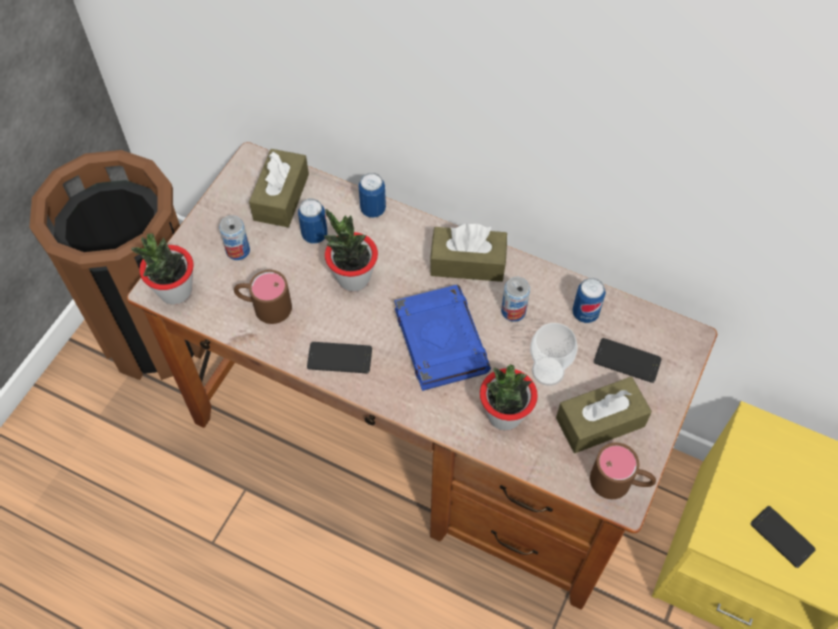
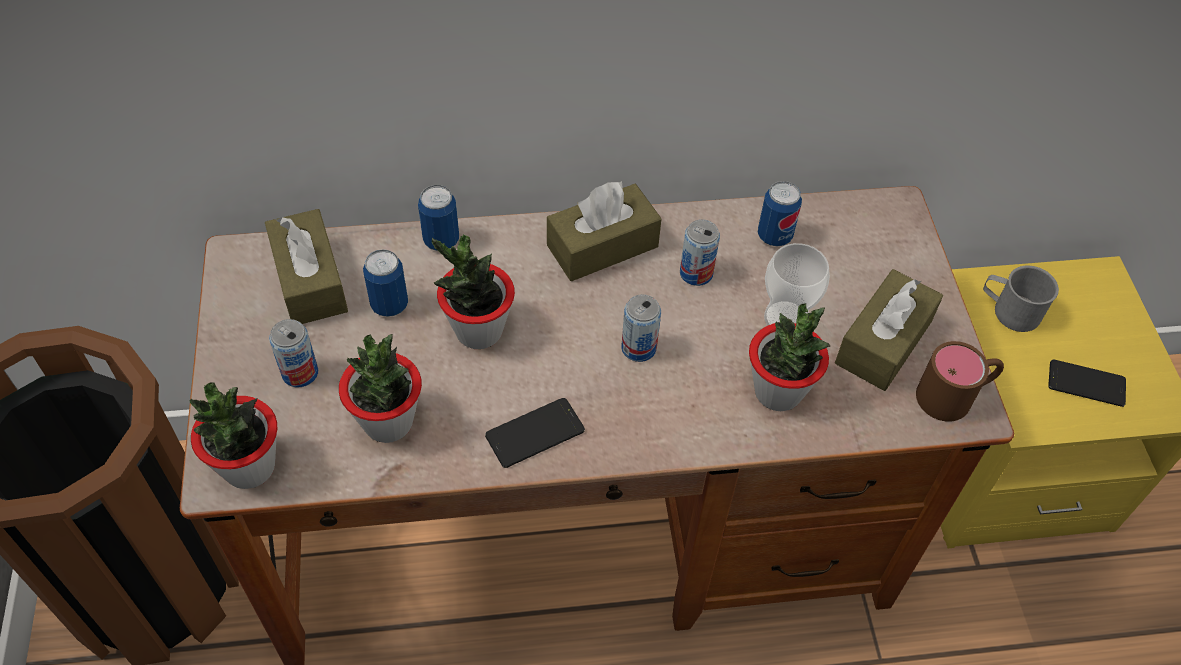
camera: 35 degrees left, 5 degrees down
(264, 306) = (388, 422): brown mug -> potted plant
(440, 340) = (638, 348): blue book -> can
(627, 361) = (857, 263): phone -> none
(767, 455) = (1009, 310): none -> grey mug

